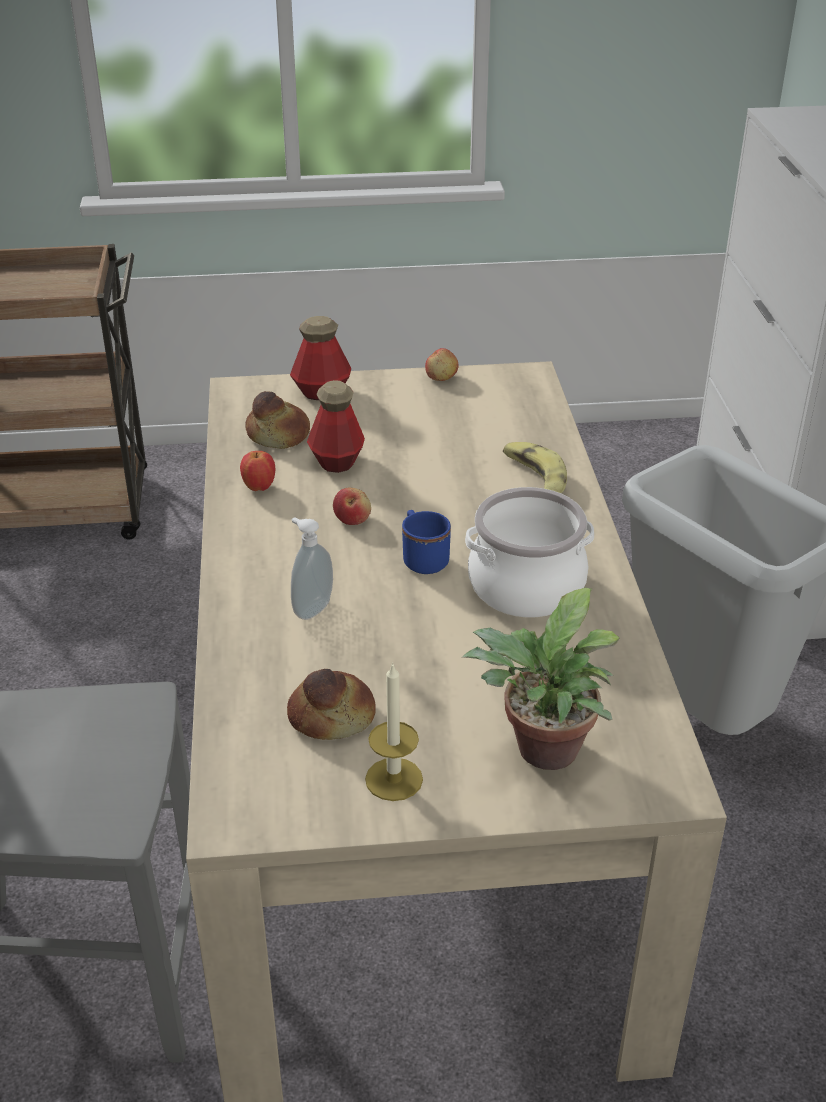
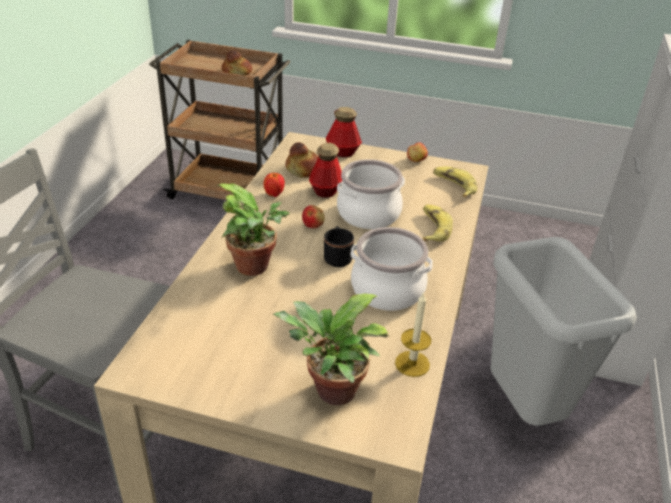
camera: 20 degrees right, 0 degrees up
(311, 608) = (256, 267): soap dispenser -> potted plant
(332, 715) = (226, 330): bread -> bread (237, 72)
(394, 779) = (234, 378): candle -> candle (412, 363)
(423, 558) = (337, 257): blue mug -> black mug
(426, 481) = (368, 214): none -> cooking pot
(522, 405) = (454, 186): none -> banana

